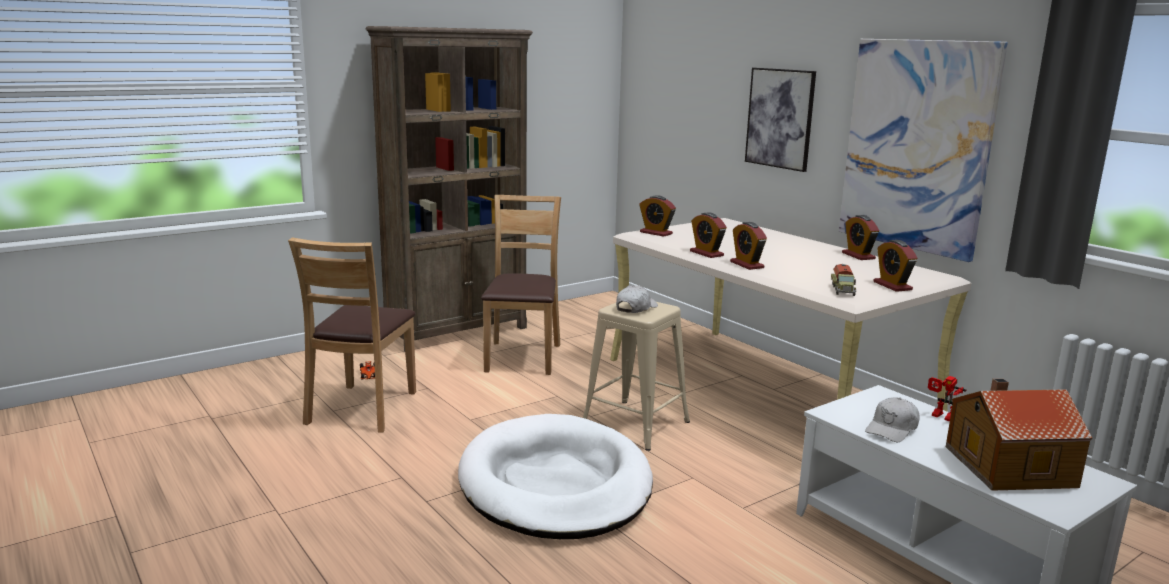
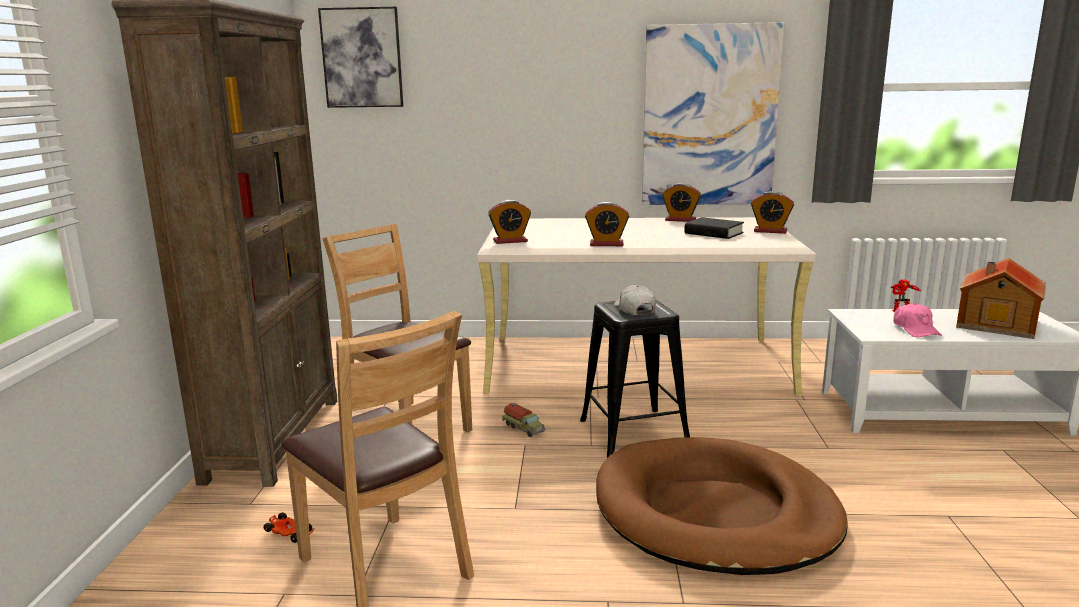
camera: 50 degrees left, 0 degrees up
(555, 484) = (715, 512): white dog bed -> brown dog bed
(635, 424) = (633, 432): beige stool -> black stool
(746, 265) = (660, 243): alarm clock -> none
(780, 118) = (556, 108): picture -> picture (362, 58)
(830, 272) = (713, 233): none -> black book
(843, 290) = (765, 241): toy truck -> toy truck (524, 428)
(892, 429) = (915, 329): white cap -> pink cap

